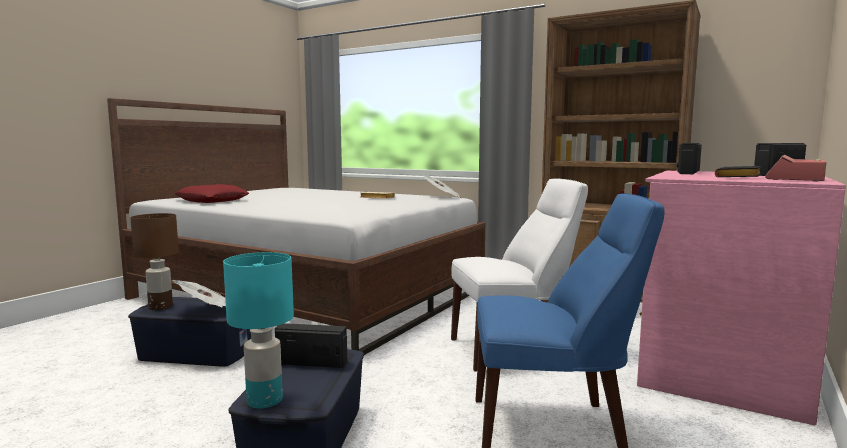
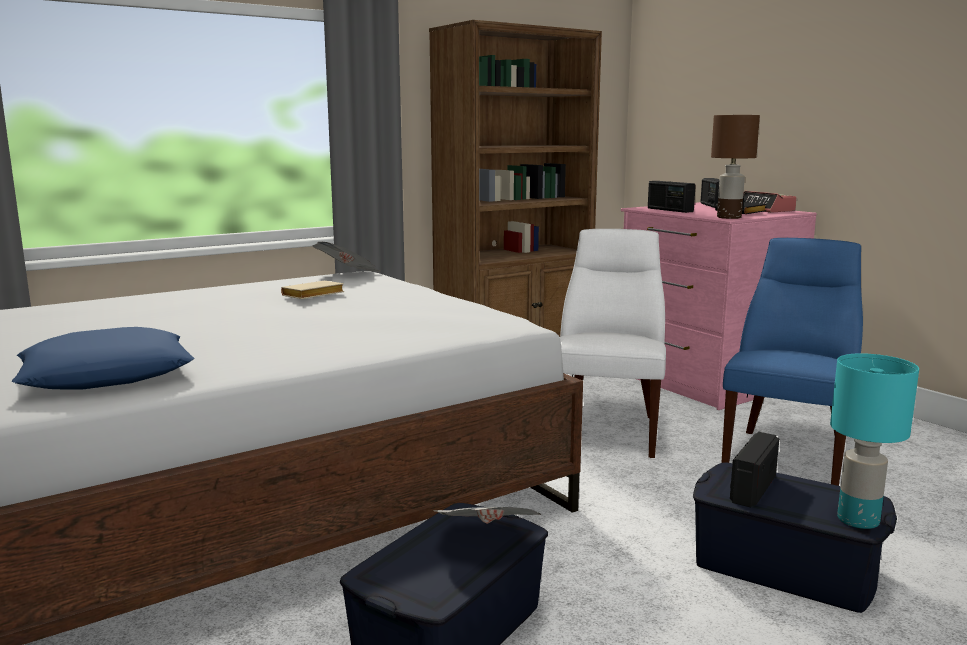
camera: 65 degrees left, 5 degrees up
(161, 307) = (418, 584): brown table lamp -> brown table lamp (729, 217)
(212, 201) = (106, 374): red pillow -> blue pillow

